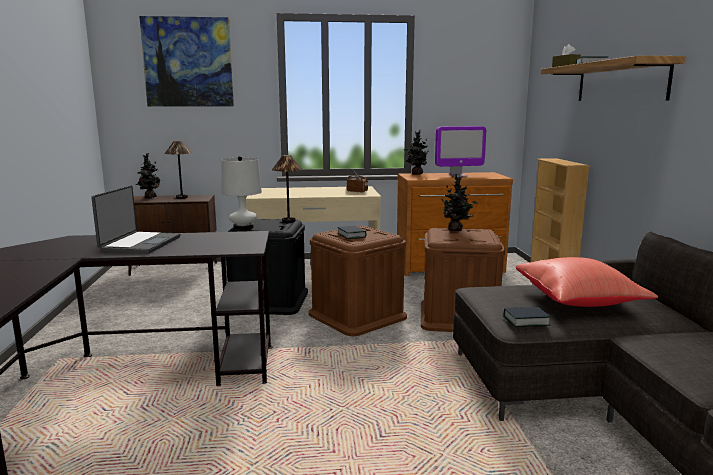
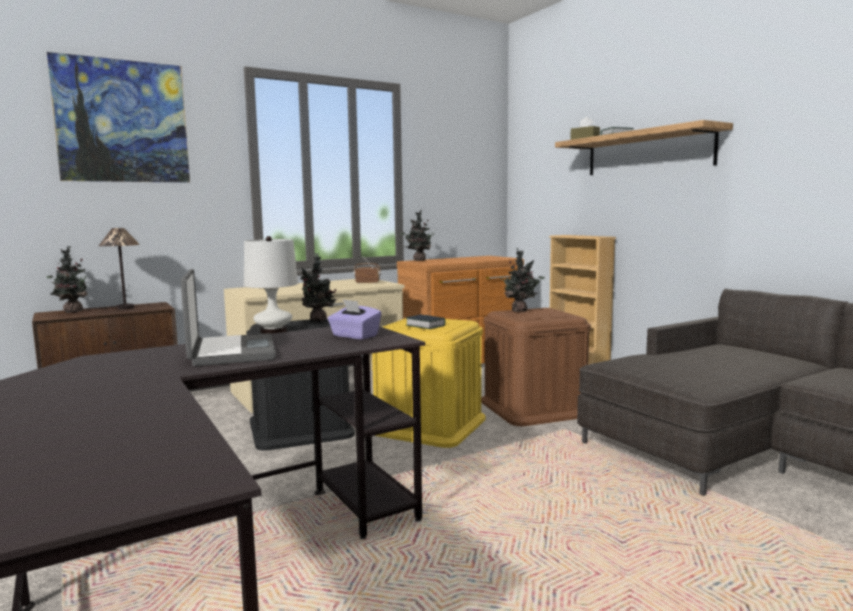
camera: 25 degrees left, 5 degrees down
(232, 242) = (354, 336): none -> purple tissue box
(288, 221) = (318, 320): table lamp -> potted plant
(357, 315) = (429, 425): brown storage box -> yellow storage box
(458, 176) = (466, 259): monitor -> none
(526, 321) = (703, 382): book -> none
(579, 301) = (710, 360): red pillow -> none

